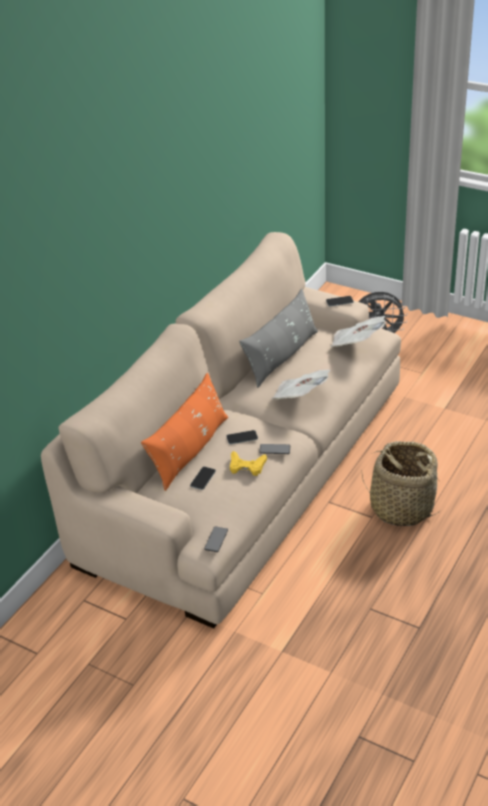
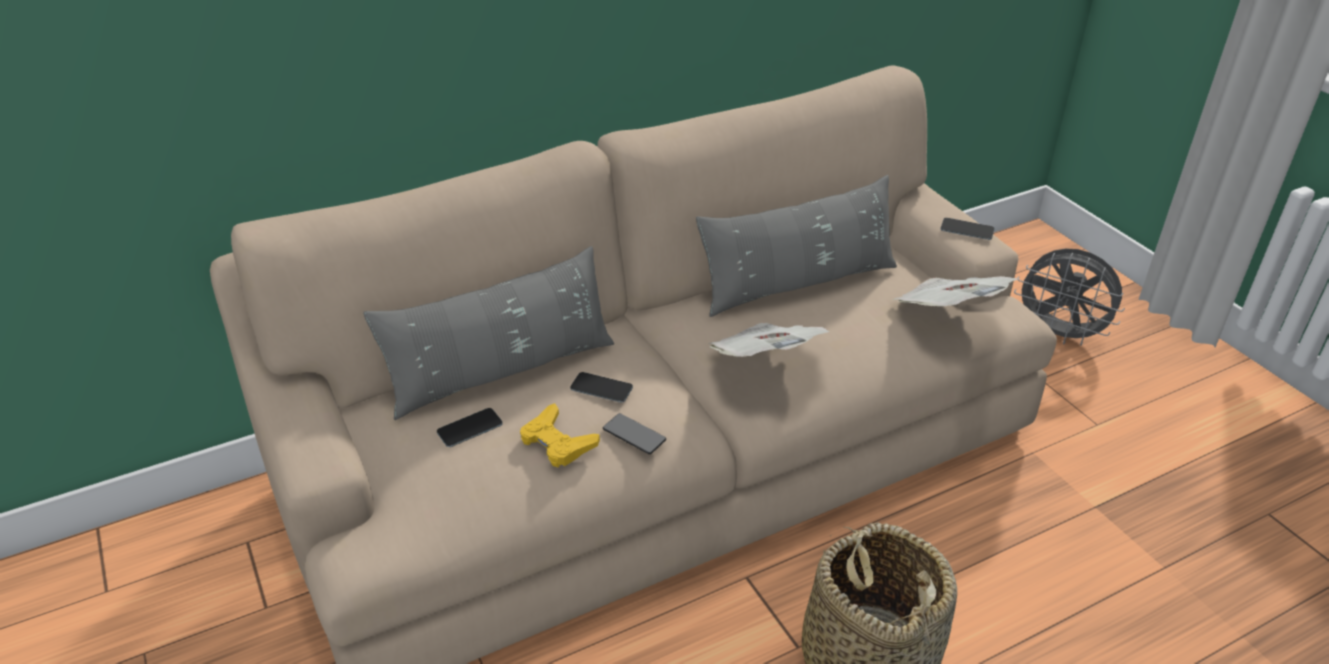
camera: 30 degrees right, 0 degrees up
(190, 450) = (502, 372): orange pillow -> grey pillow
(216, 540) = (382, 551): phone -> none

